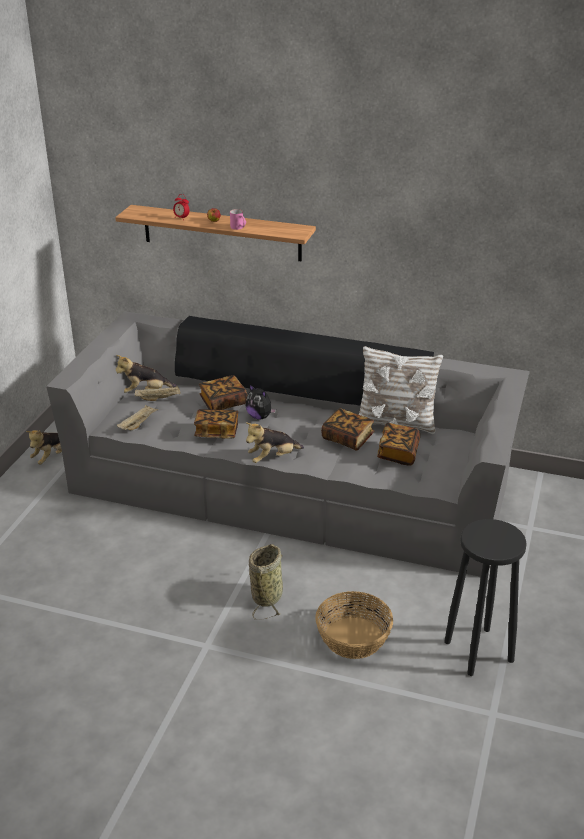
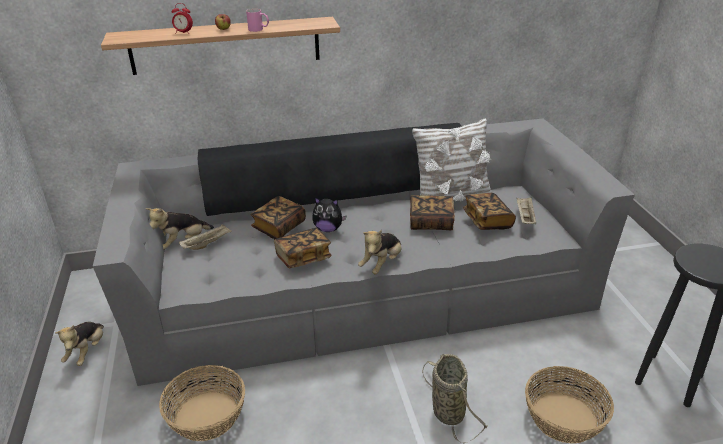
camera: 30 degrees left, 0 degrees up
(97, 530) = (206, 416): none -> basket
(138, 424) = (209, 277): beige tray -> beige tray (524, 217)

